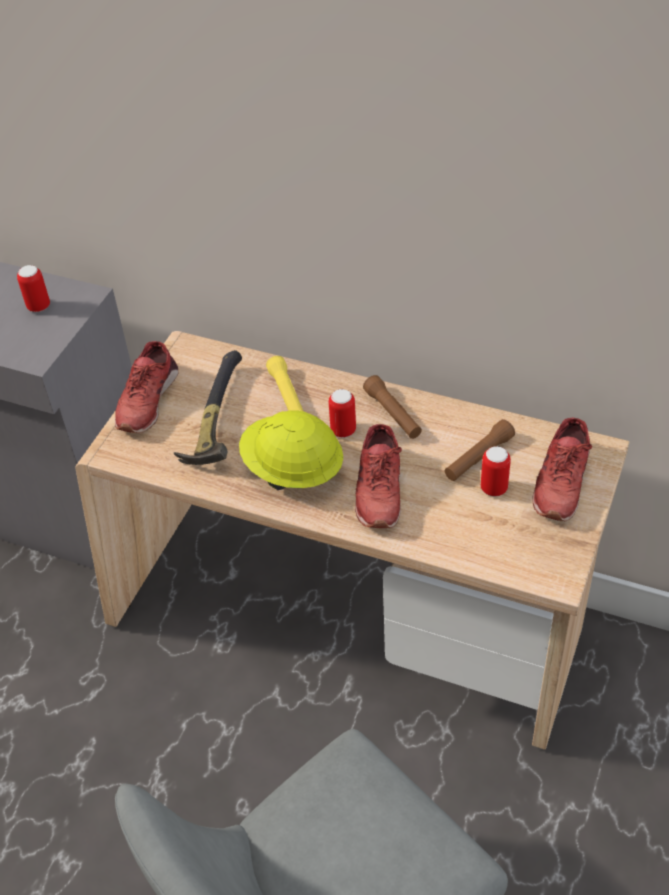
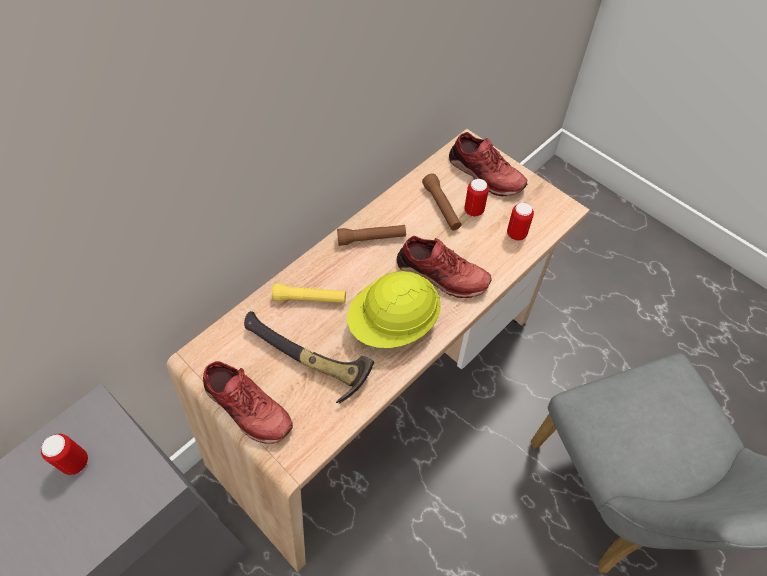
camera: 70 degrees left, 10 degrees up
(343, 430) = (370, 275): can -> can (516, 234)

